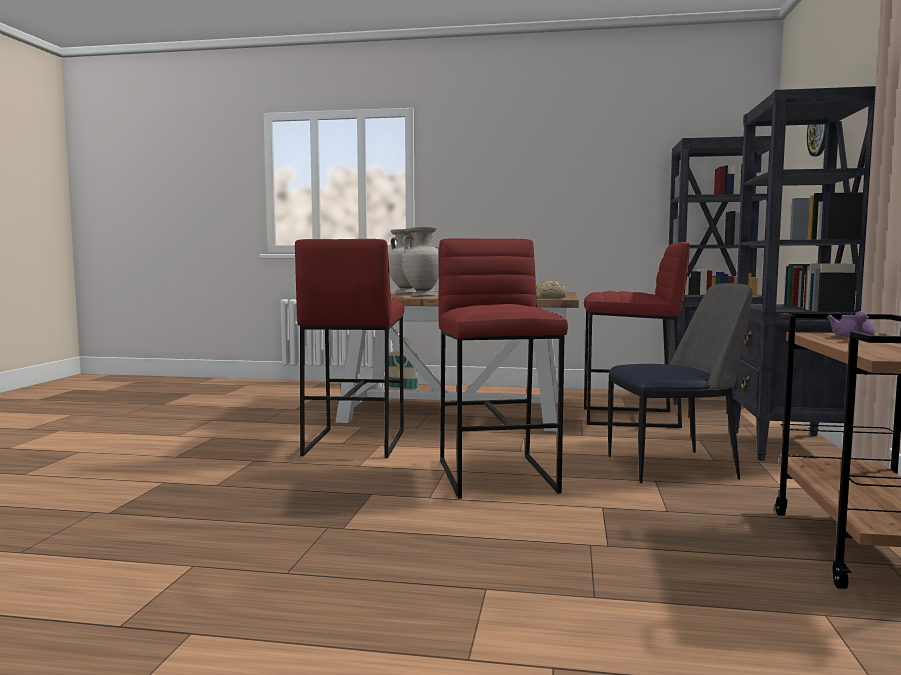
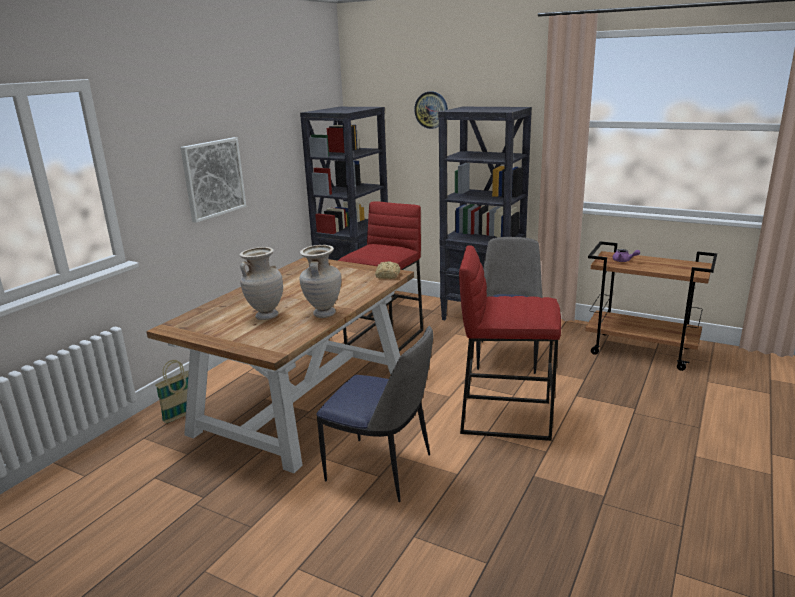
camera: 70 degrees left, 15 degrees up
(354, 442) = (381, 469): red stool -> chair
(524, 202) = (213, 178): none -> picture

